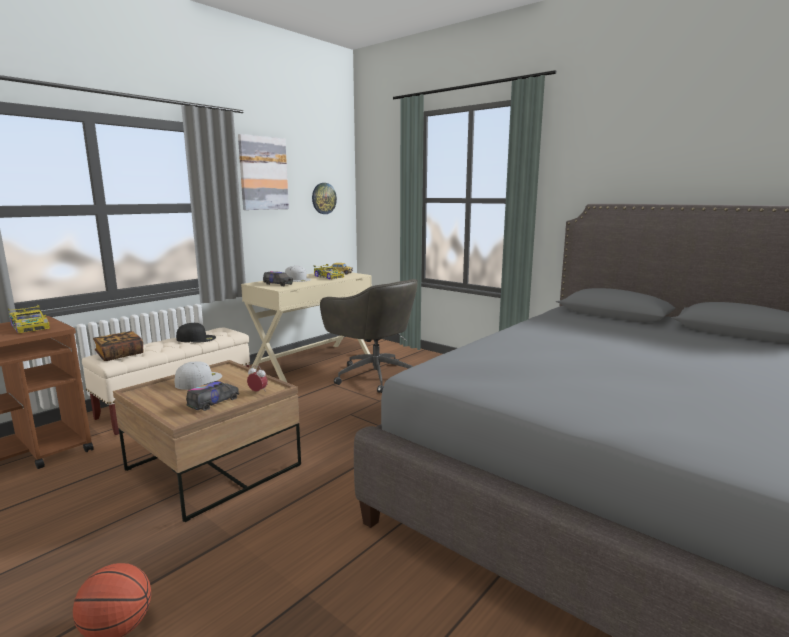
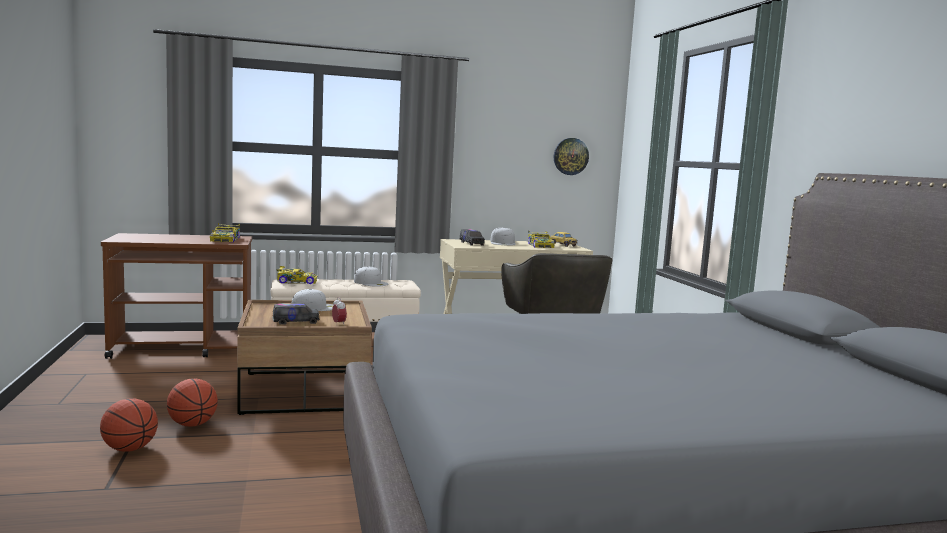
camera: 35 degrees right, 5 degrees down
(120, 355) = (296, 281): book -> toy car
(150, 558) = (192, 424): none -> basketball
(196, 338) = (371, 283): black cap -> white cap
(263, 173) = (491, 124): picture -> none

